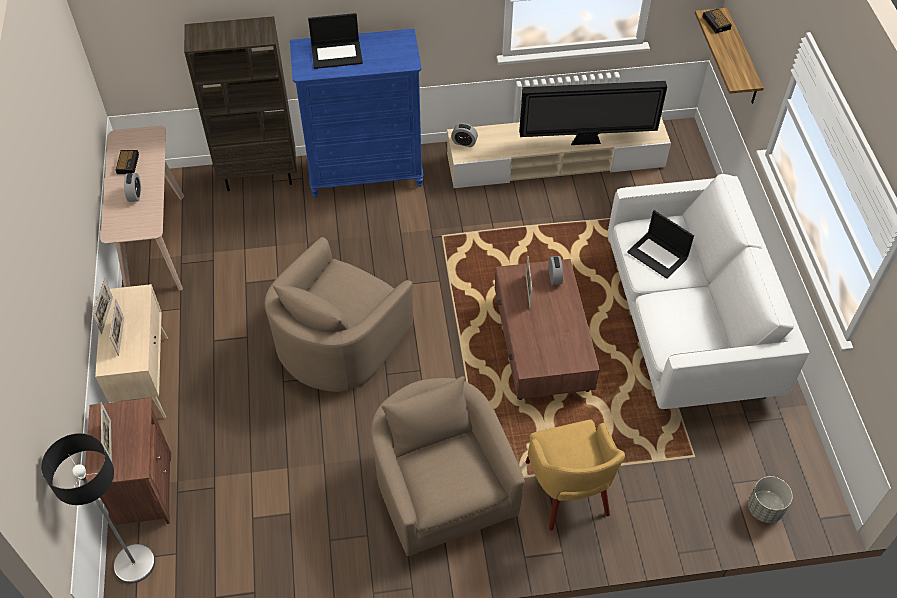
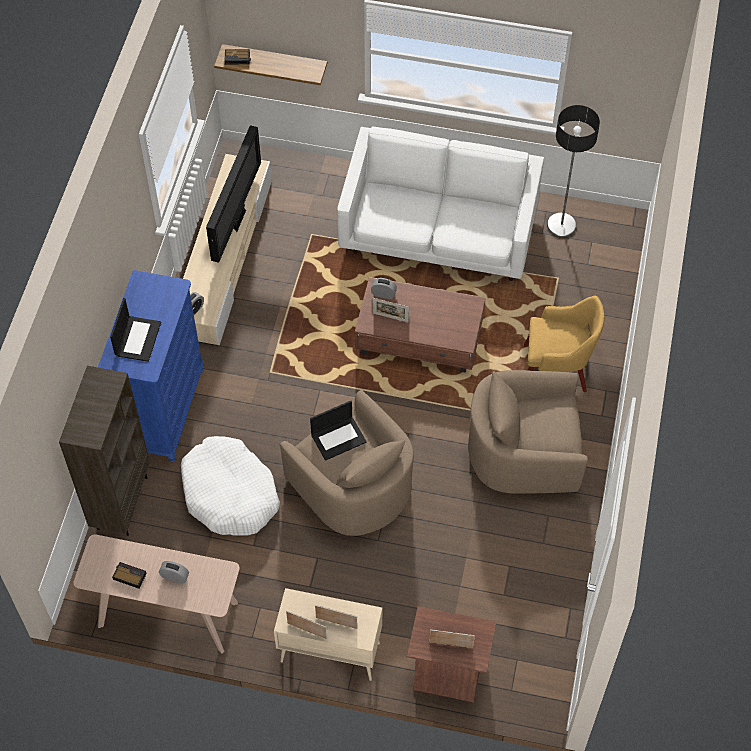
camera: 70 degrees left, 5 degrees up
(135, 564) = (516, 693): floor lamp -> floor lamp (561, 225)
(295, 248) = (230, 494): none -> white dog bed
(658, 255) = (401, 214): laptop -> laptop (338, 437)
(764, 508) = (614, 254): grey planter -> none

